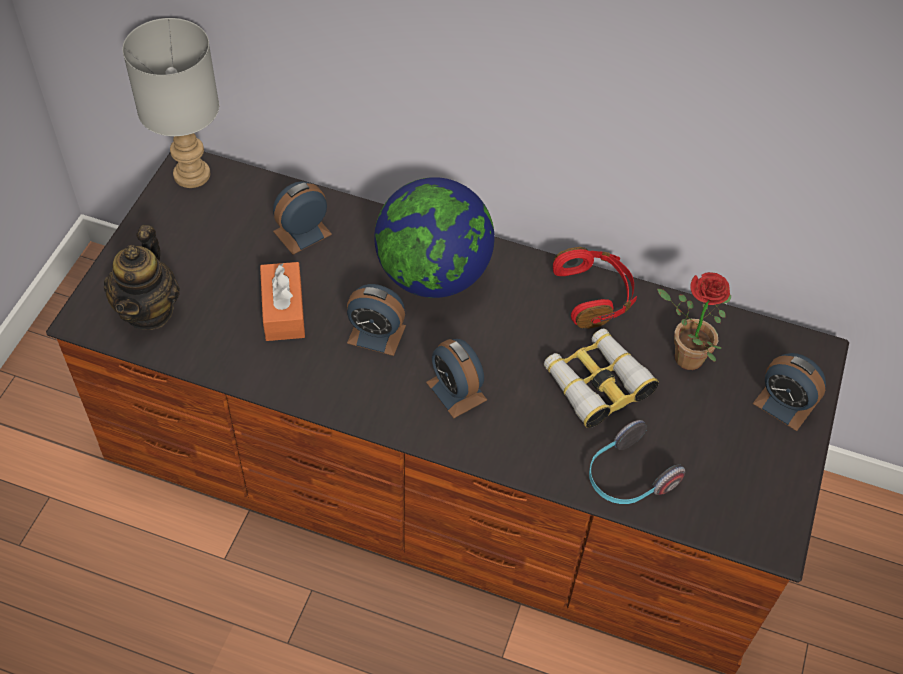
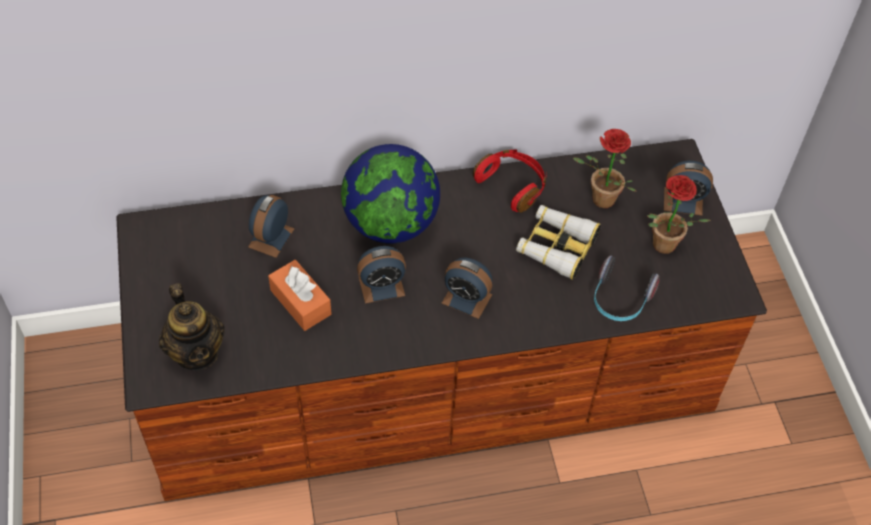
camera: 30 degrees left, 0 degrees up
(191, 176) = (150, 234): grey table lamp -> none
(720, 445) = (662, 248): none -> potted plant

